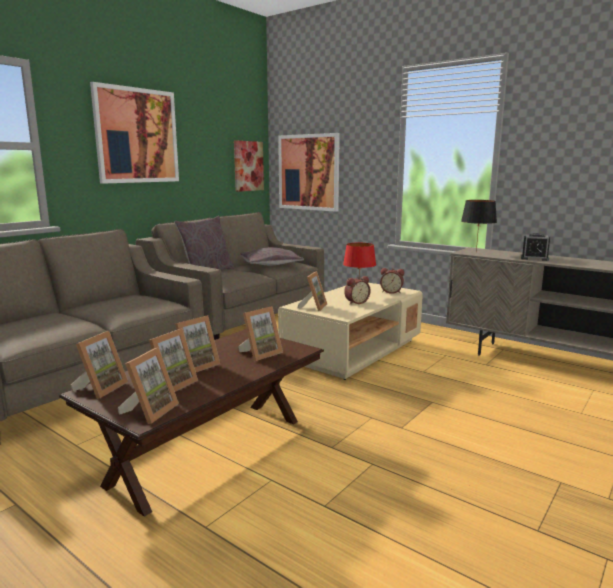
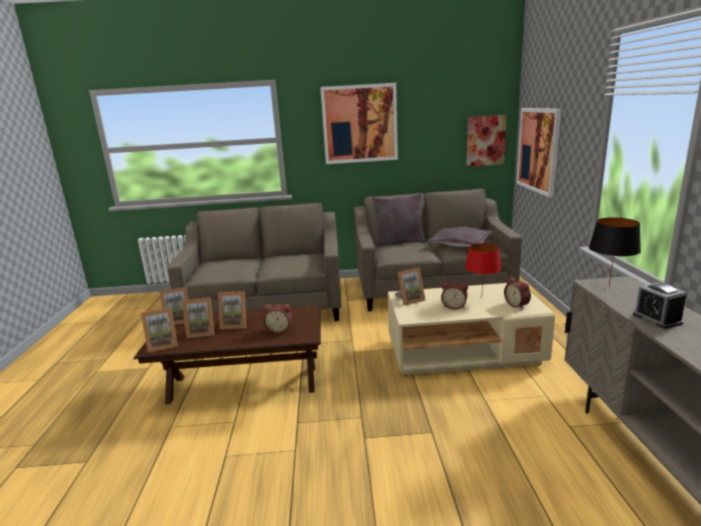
camera: 50 degrees right, 5 degrees up
(260, 354) = (279, 330): picture frame -> alarm clock

